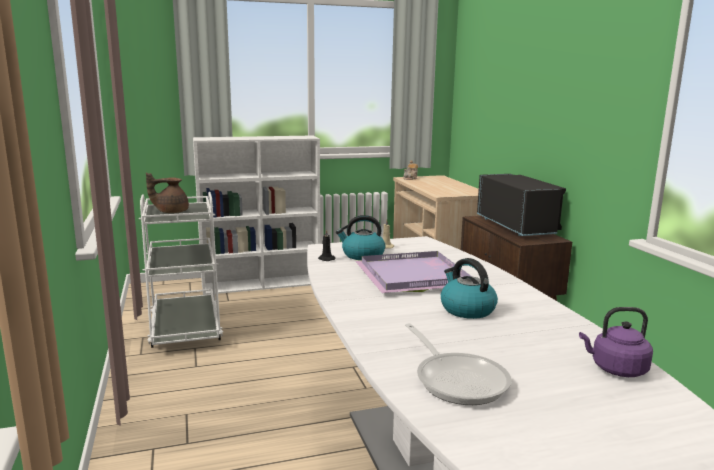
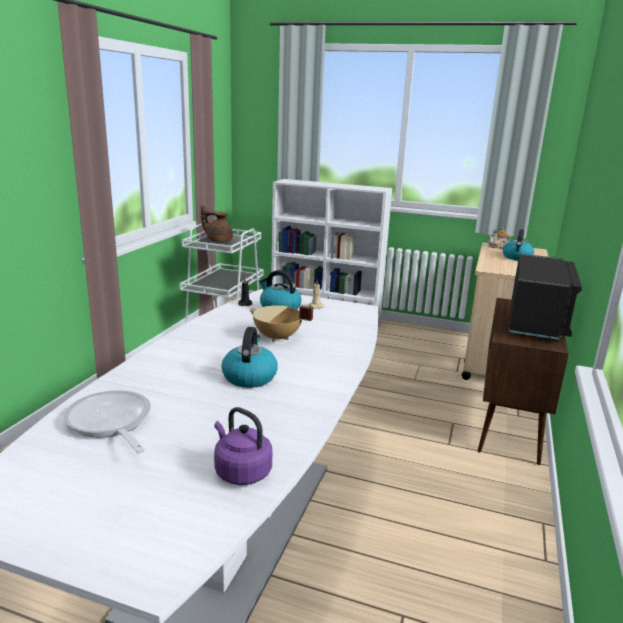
camera: 35 degrees right, 5 degrees up
(416, 277) = (277, 338): purple tray -> beige cooking pot
(440, 184) = (517, 257): none -> kettle
(457, 379) = (110, 423): frying pan -> frying pan turned 135 degrees clockwise

